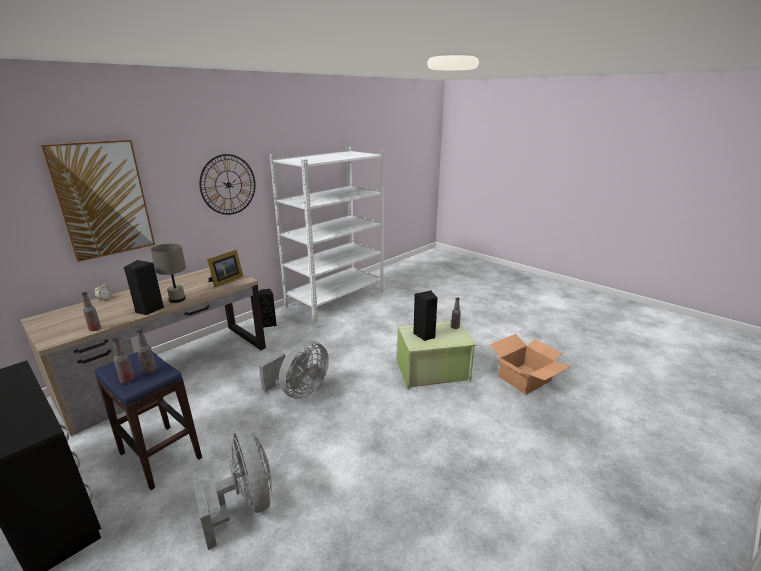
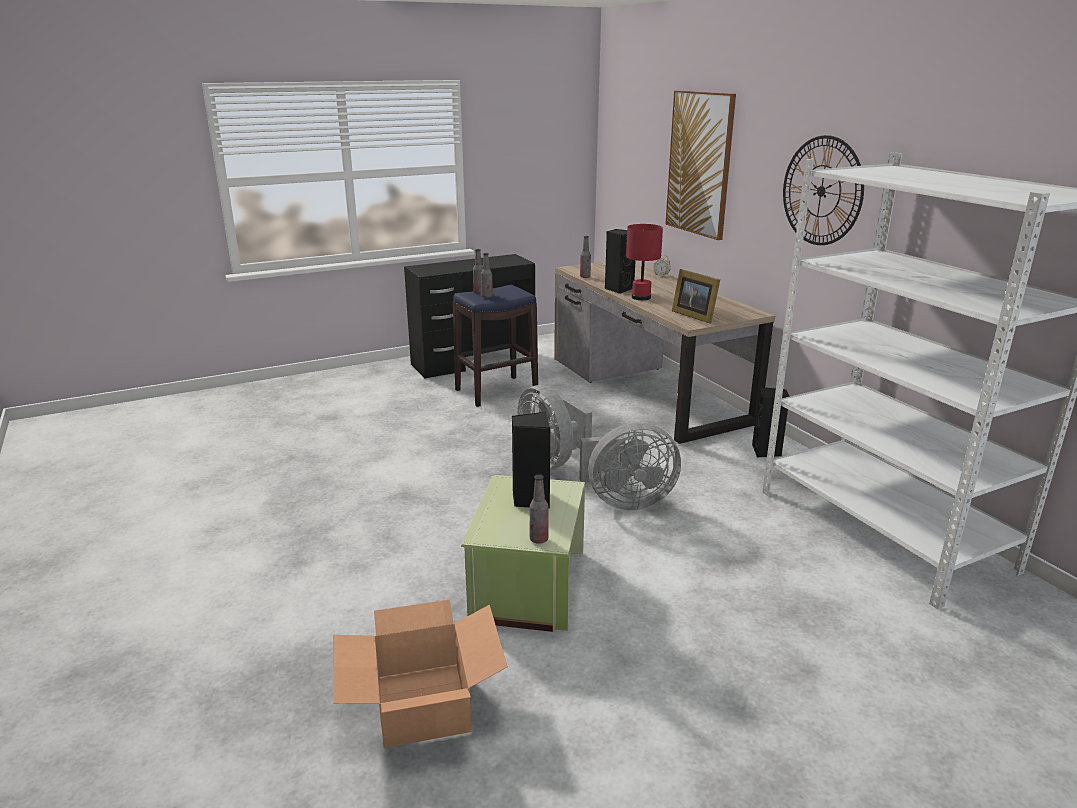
camera: 110 degrees right, 0 degrees up
(177, 299) = (641, 297): grey table lamp -> red table lamp
(246, 504) = (399, 424): grey fan -> grey fan (625, 501)

